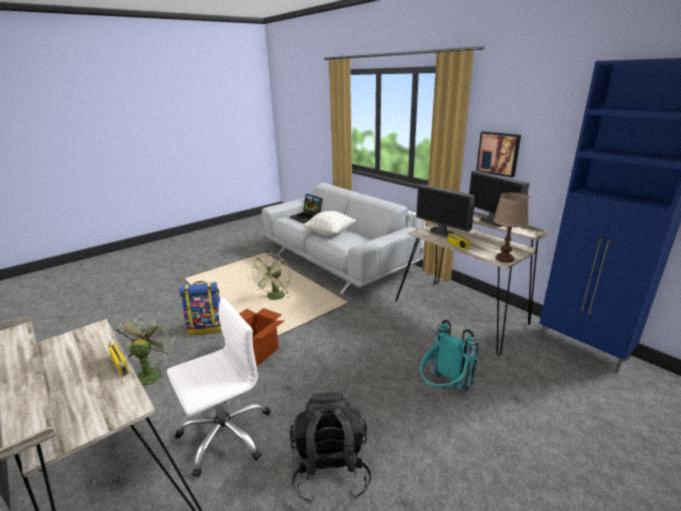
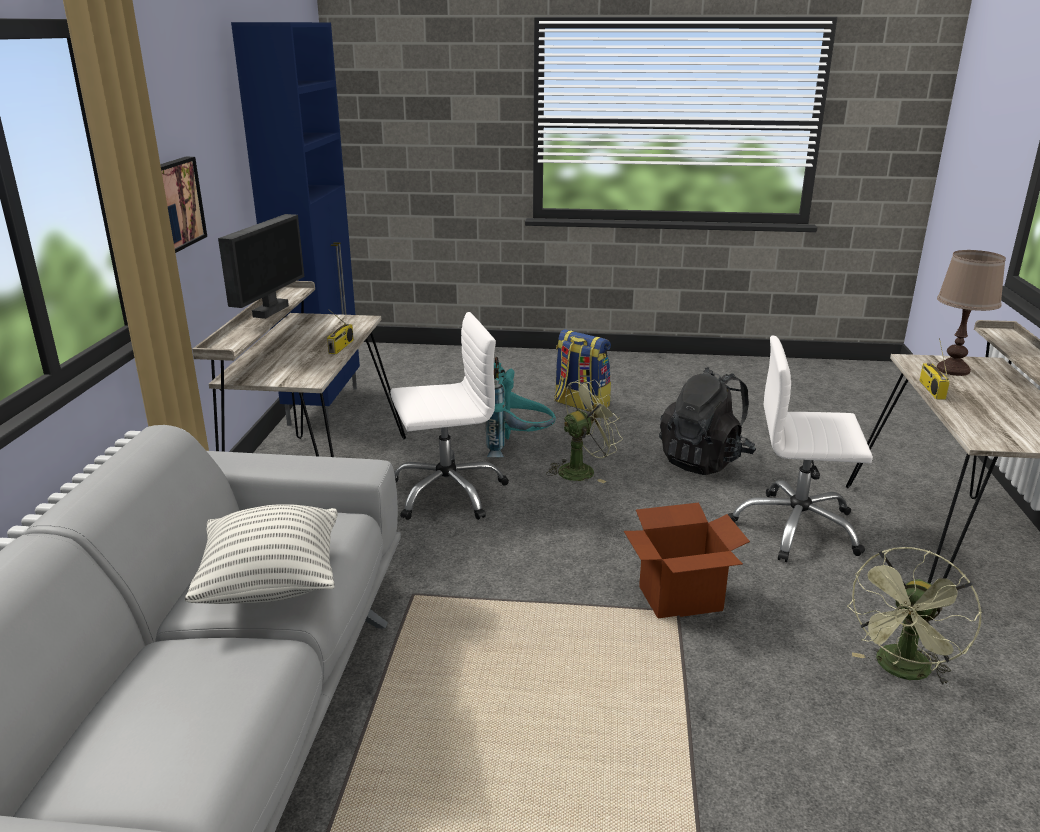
camera: 135 degrees left, 0 degrees up
(207, 327) = (744, 718): backpack -> backpack (580, 405)
(275, 298) = (522, 709): green fan -> green fan (582, 470)
(307, 217) = (151, 711): laptop -> none
(415, 341) = (447, 492): none -> white office chair
(442, 233) = (294, 366): monitor -> none
(505, 259) = (356, 319): brown table lamp -> brown table lamp (952, 370)

